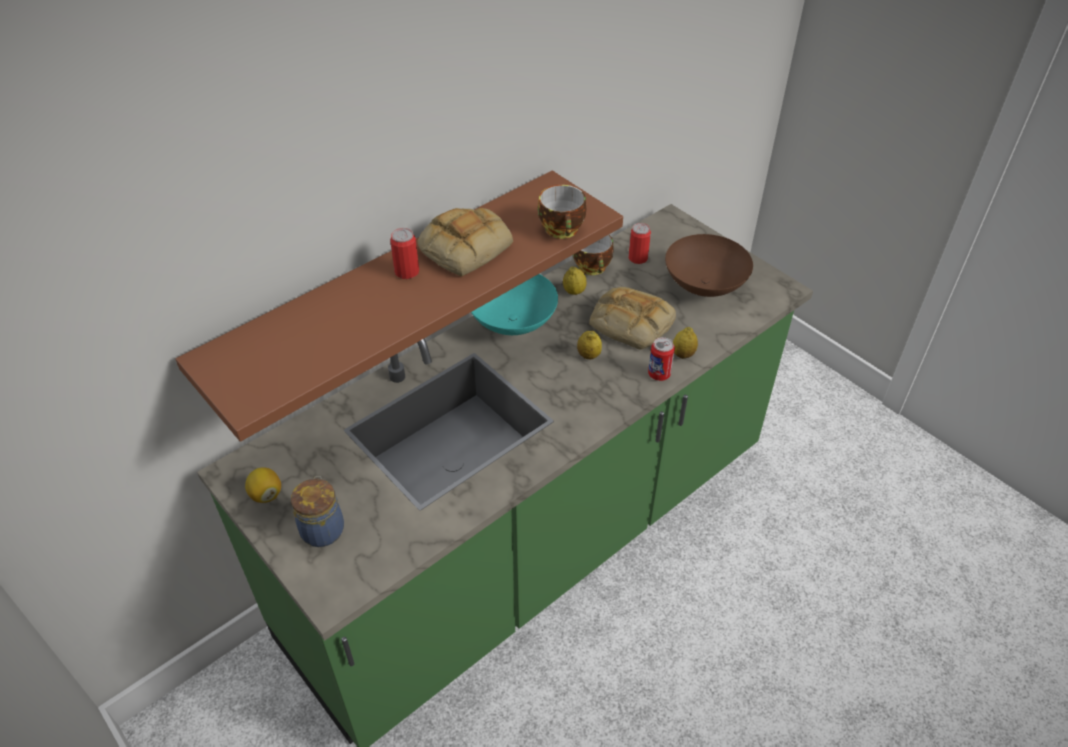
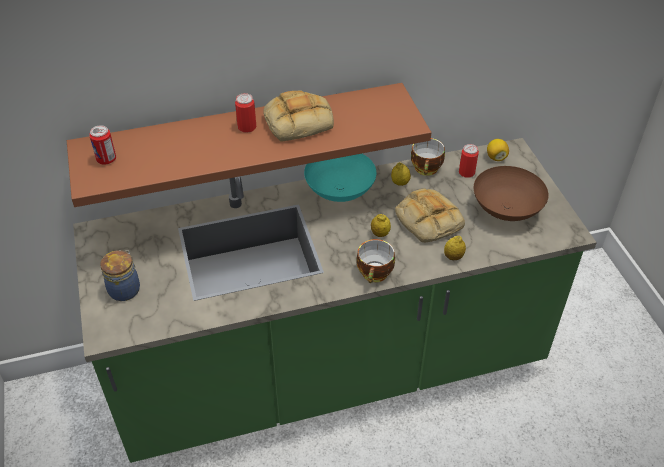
camera: 25 degrees right, 0 degrees up
(266, 494) = (104, 253): lemon -> lemon (496, 157)
(563, 230) = (377, 129): cup -> cup (375, 274)
(659, 374) = (424, 265): can -> can (106, 159)

